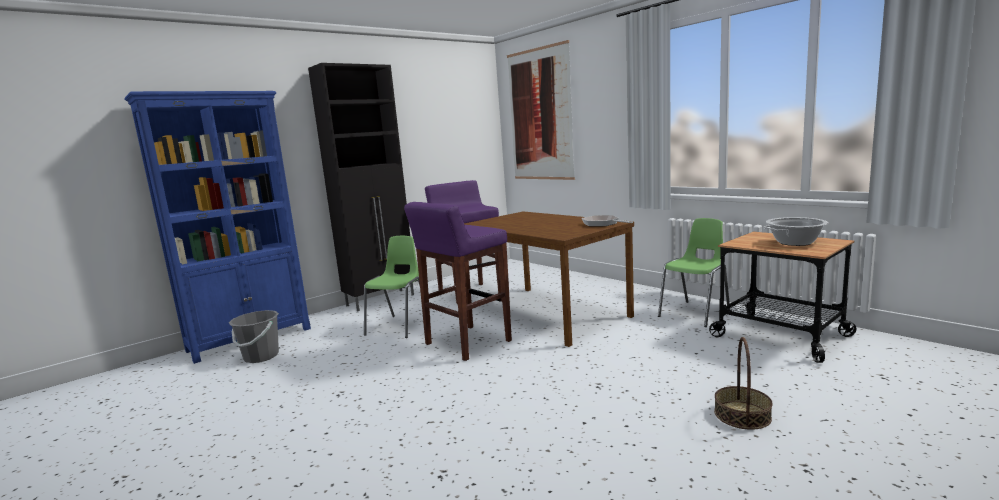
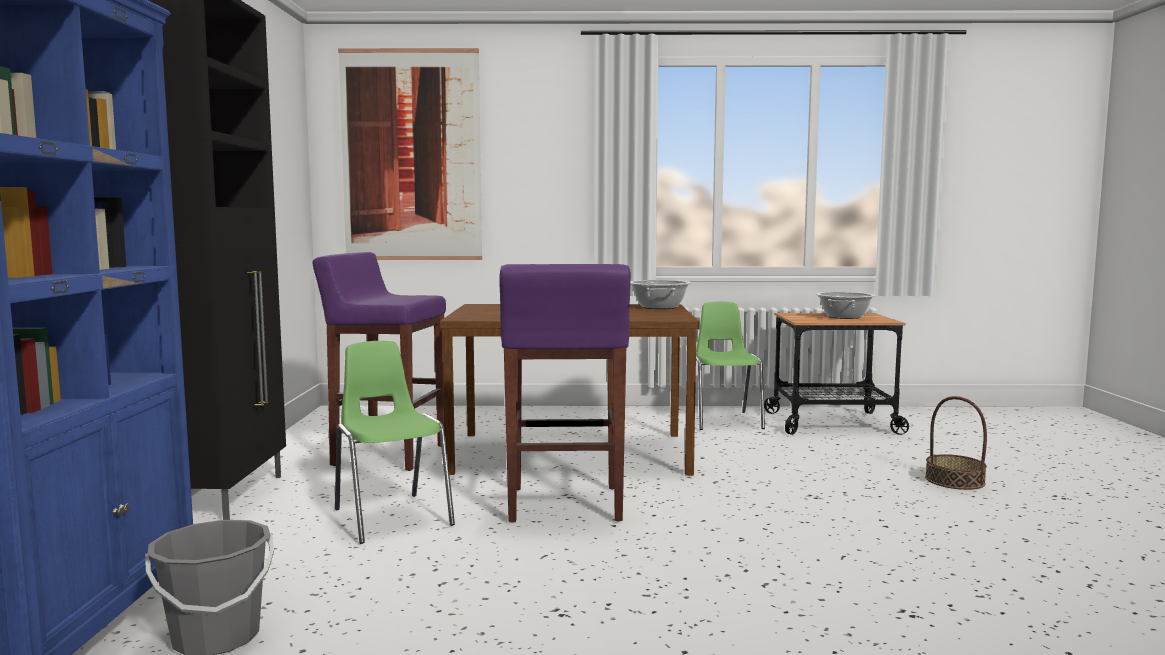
camera: 50 degrees left, 5 degrees down
(602, 224) = (659, 307): frying pan -> cooking pot

